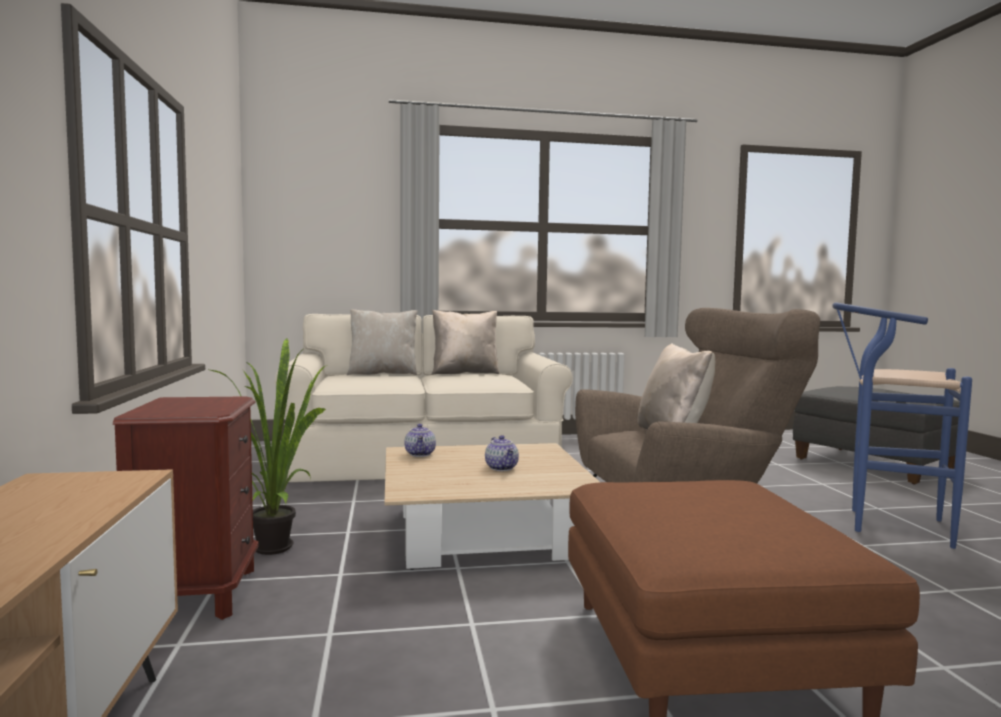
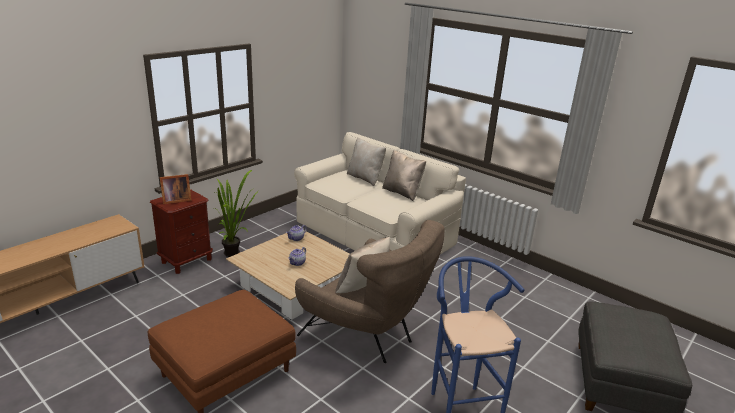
camera: 50 degrees right, 20 degrees up
(184, 407) = (175, 200): none -> picture frame

